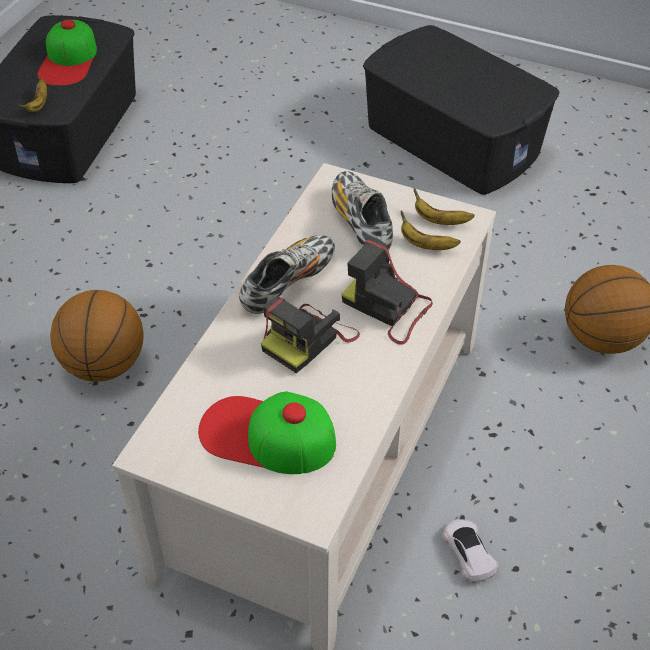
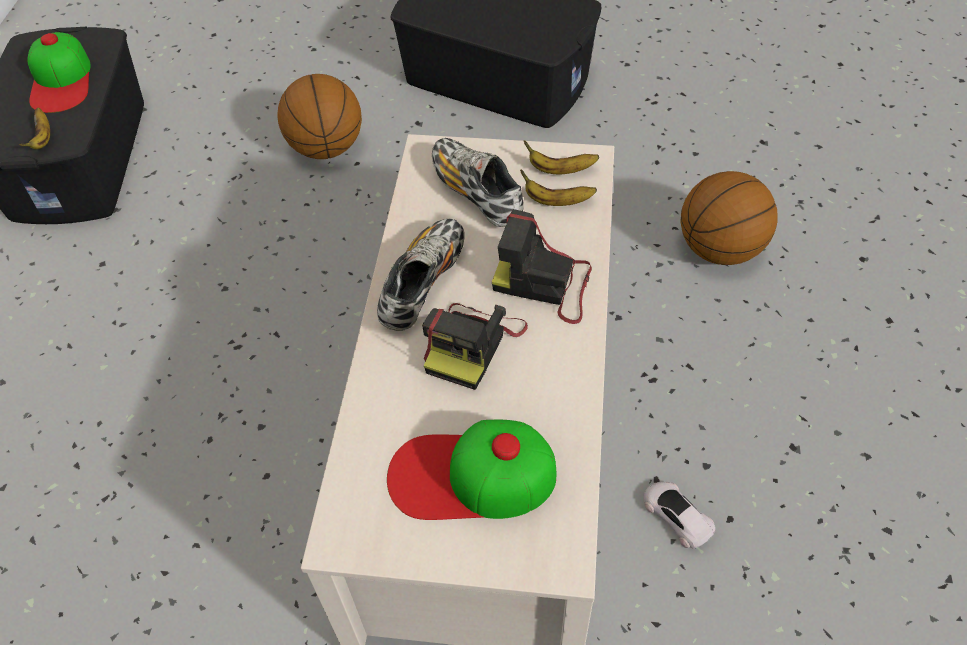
camera: 15 degrees left, 5 degrees up
(104, 365) = (212, 417): basketball -> basketball (326, 148)

